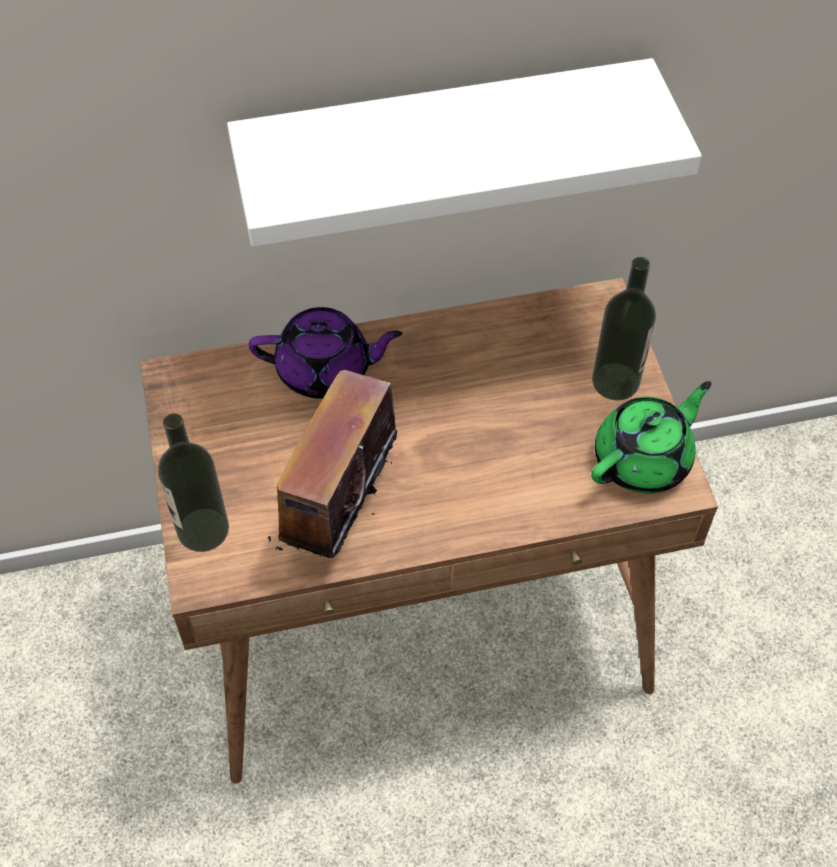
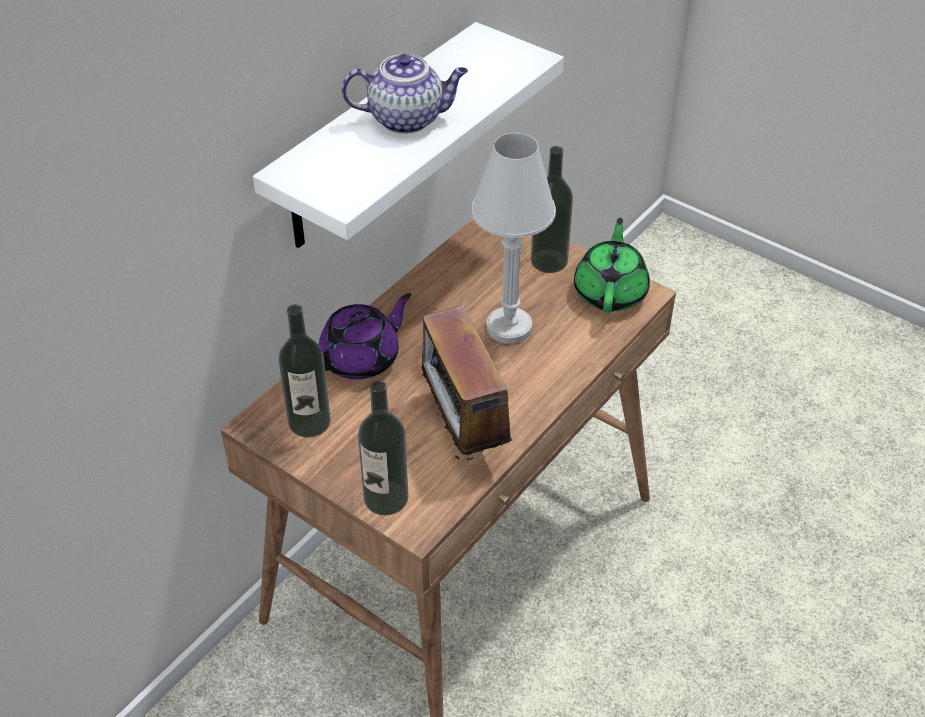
camera: 40 degrees left, 10 degrees down
(217, 405) = (309, 422): none -> bottle
(442, 140) = (407, 119): none -> teapot
(496, 430) = (509, 327): none -> white table lamp

